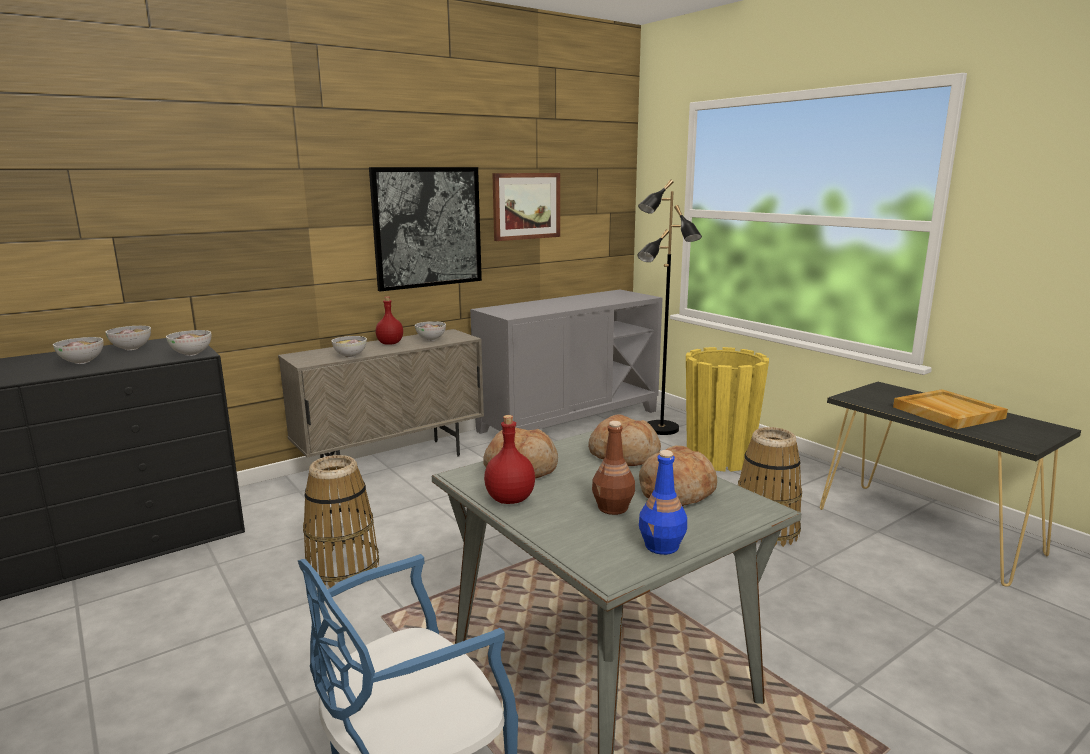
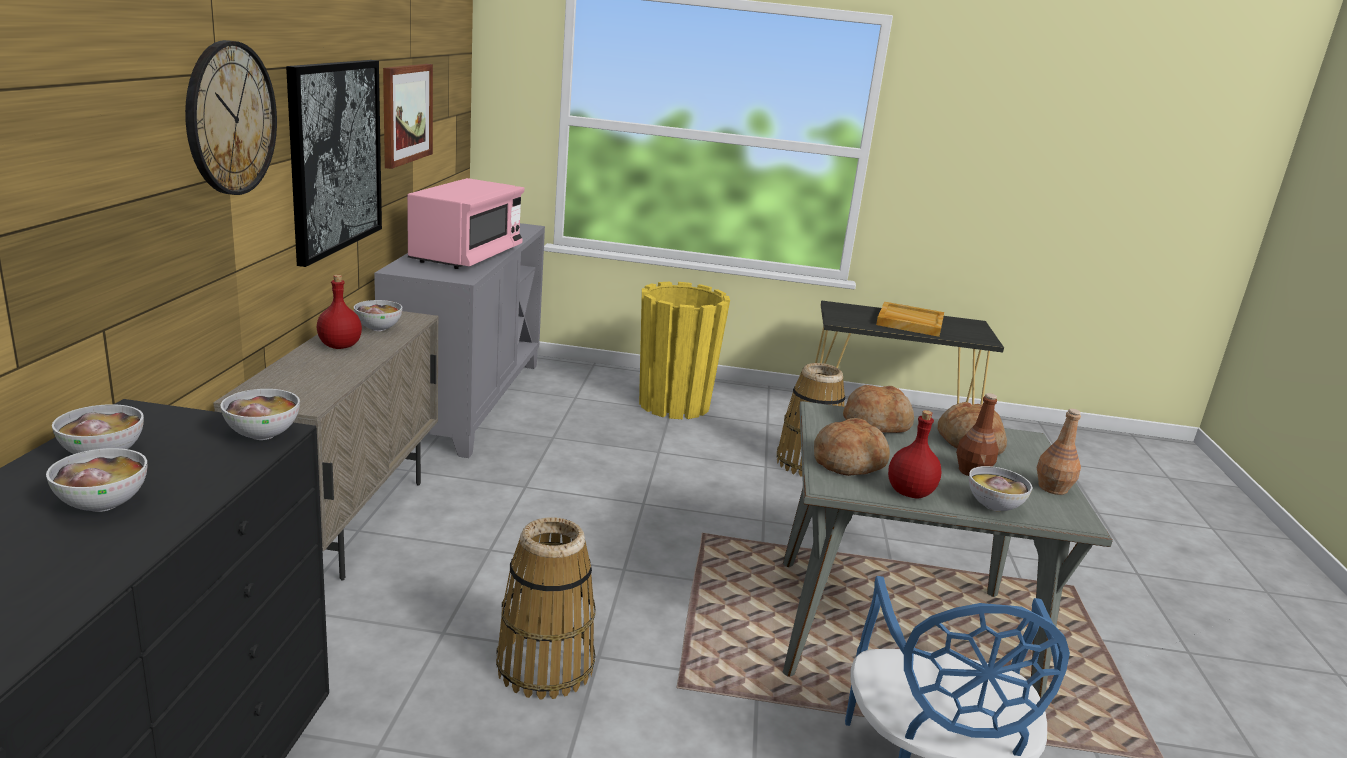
camera: 50 degrees left, 5 degrees up
(307, 194) = (230, 118): none -> wall clock
(350, 356) = (340, 378): bowl -> bowl (994, 507)
(550, 307) = (467, 256): none -> pink microwave
(661, 429) = (576, 386): black floor lamp -> none
(662, 546) = (1053, 488): blue bottle -> brown bottle

